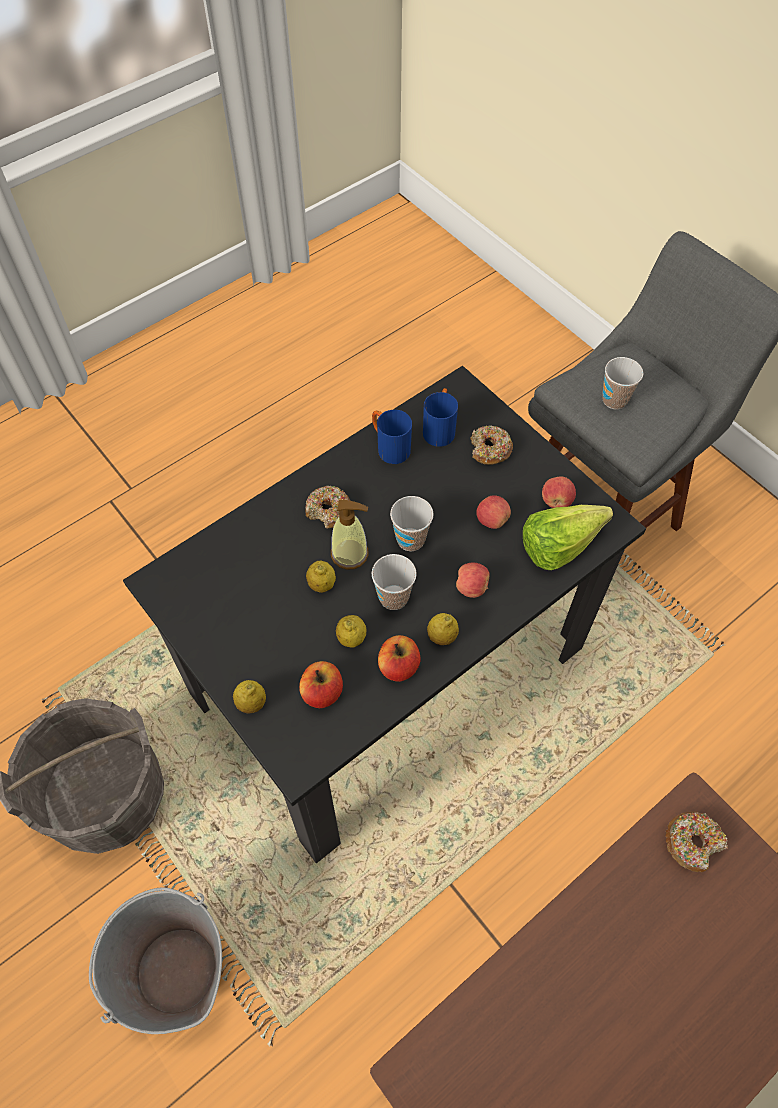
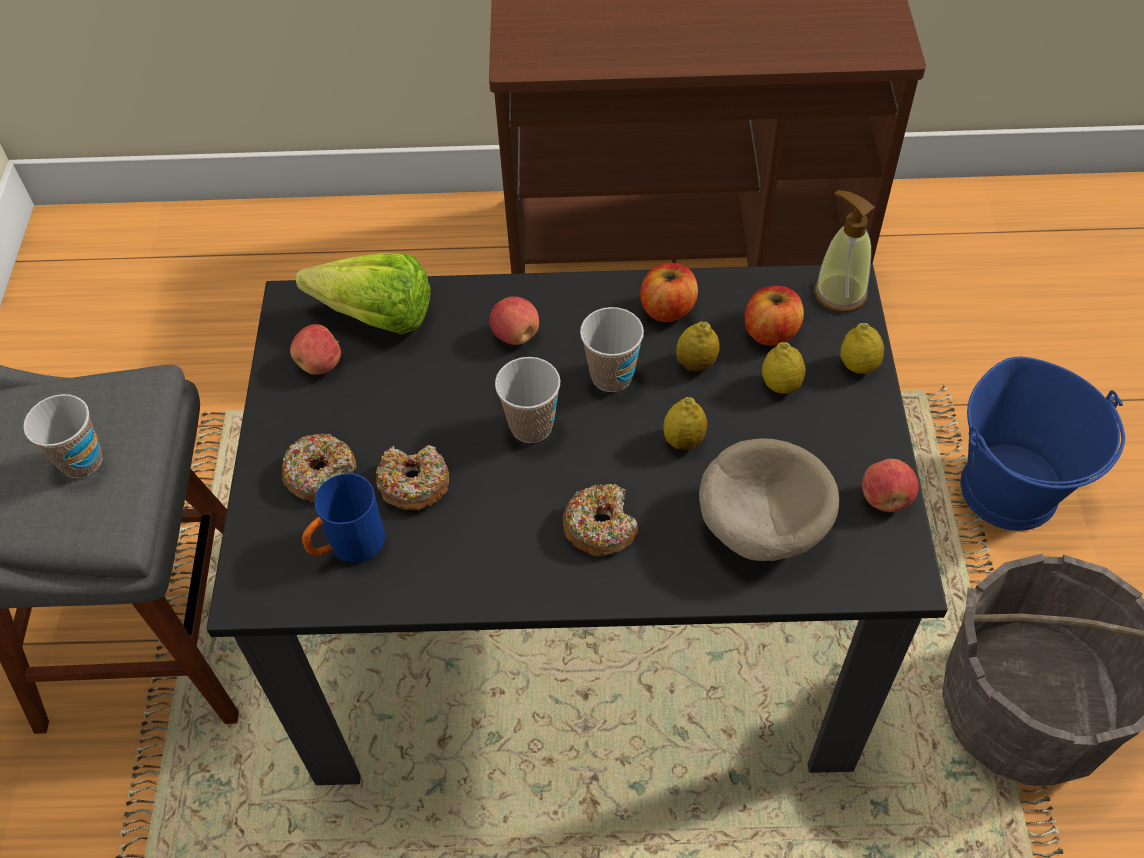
camera: 140 degrees left, 5 degrees down
(178, 972) = (1010, 490): grey bucket -> blue bucket
(247, 564) = (760, 523): none -> beige bowl
(350, 554) = (619, 455): soap dispenser -> soap dispenser (839, 293)
(389, 447) = (440, 565): blue mug -> none
(442, 636) = (596, 309): lemon -> lemon (781, 385)
(491, 520) = (415, 389): apple -> apple (885, 499)
(692, 843) = (546, 48): donut -> donut (413, 484)

